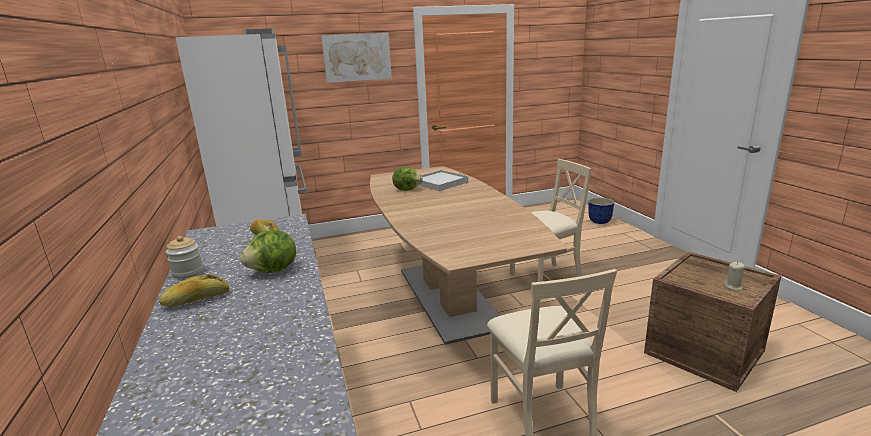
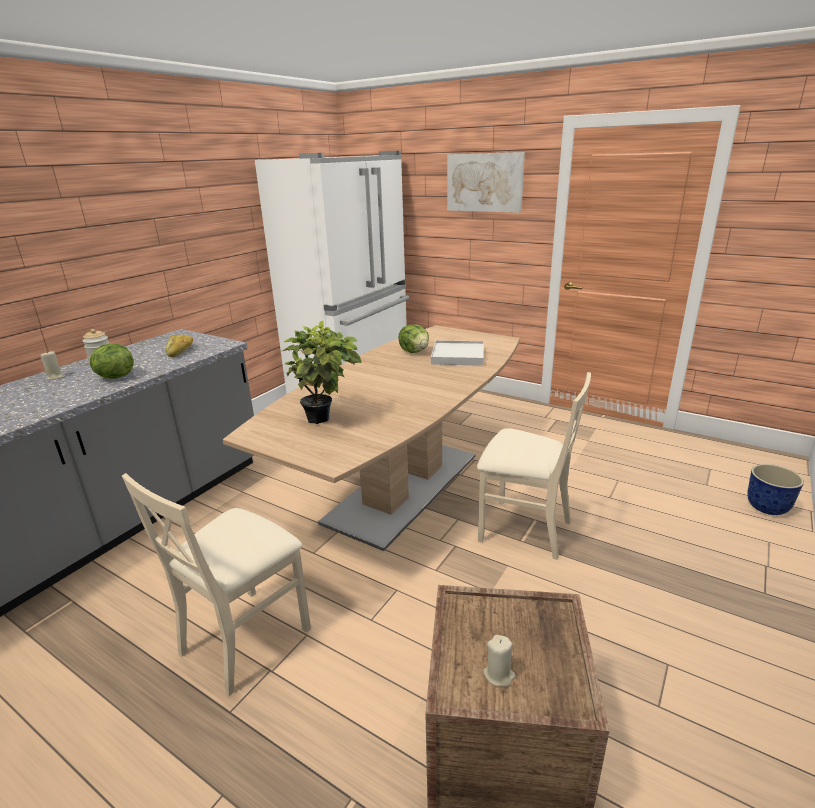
camera: 50 degrees right, 5 degrees up
(196, 300) = (55, 377): bread -> beige candle
(474, 233) = (325, 419): none -> potted plant

